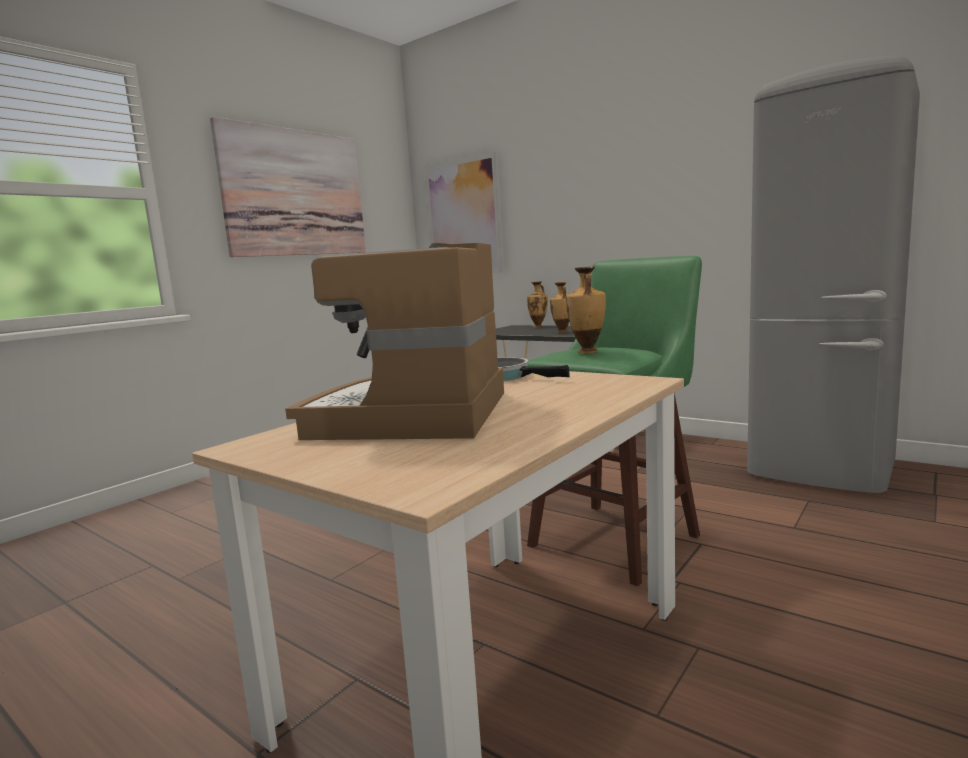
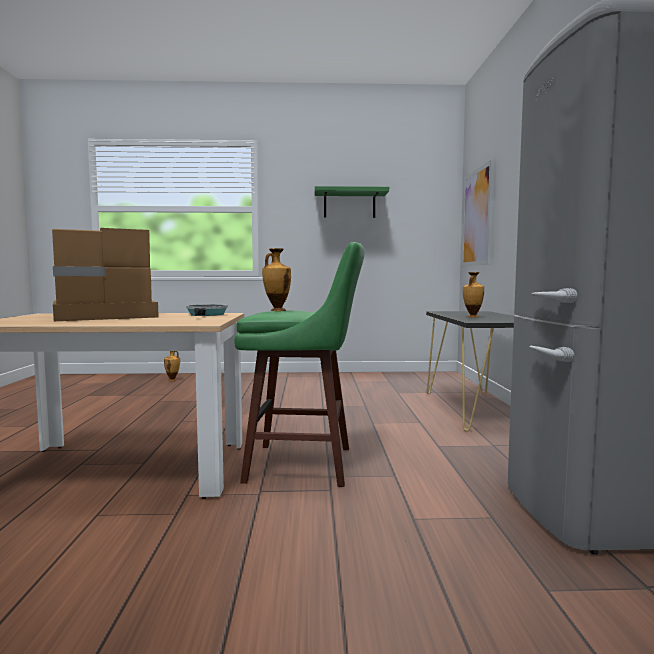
camera: 50 degrees right, 5 degrees down
(295, 193) = (349, 204): picture -> green shelf
(538, 326) = (489, 313): vase -> vase (172, 380)

